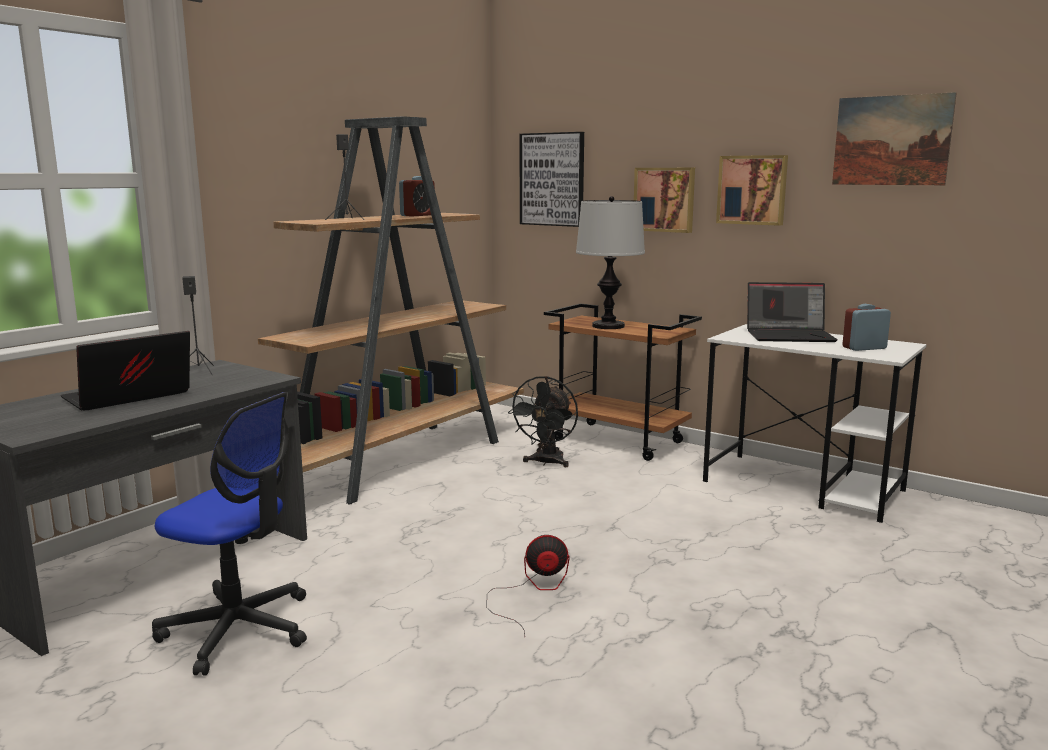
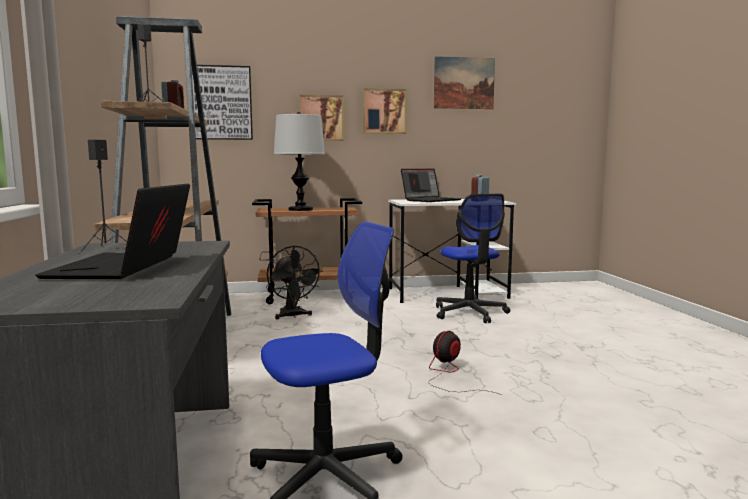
camera: 45 degrees left, 5 degrees down
(757, 525) = (469, 313): none -> office chair

